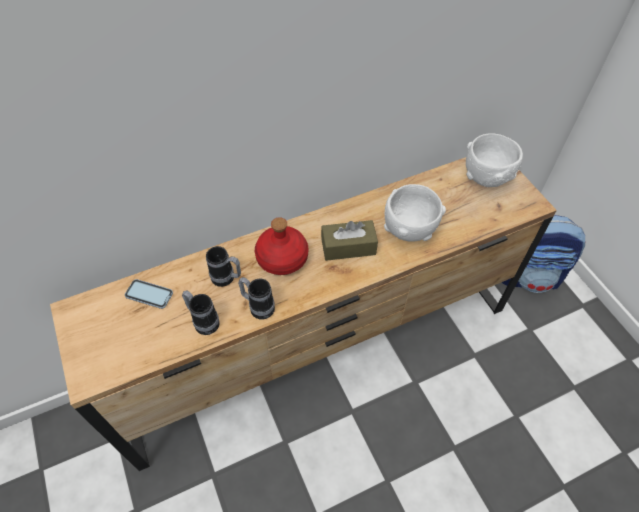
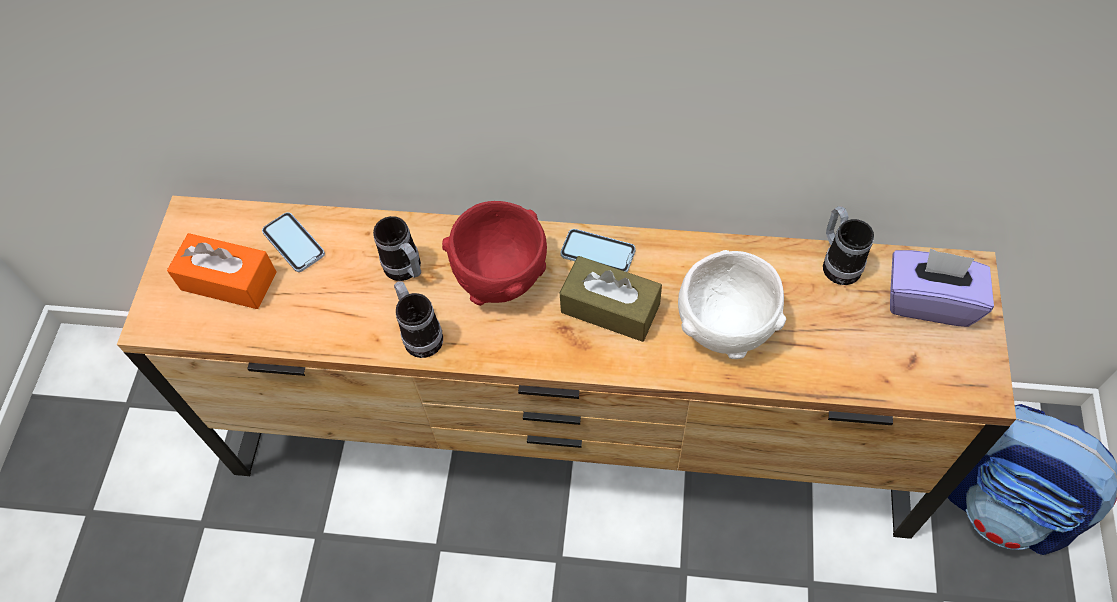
camera: 35 degrees right, 5 degrees up
(122, 333) = (229, 281): none -> orange tissue box
(203, 321) = (336, 317): mug -> mug (838, 262)
(281, 258) = (501, 277): red bottle -> red bowl
(323, 224) = (598, 253): none -> phone
(487, 177) = (929, 301): white bowl -> purple tissue box

